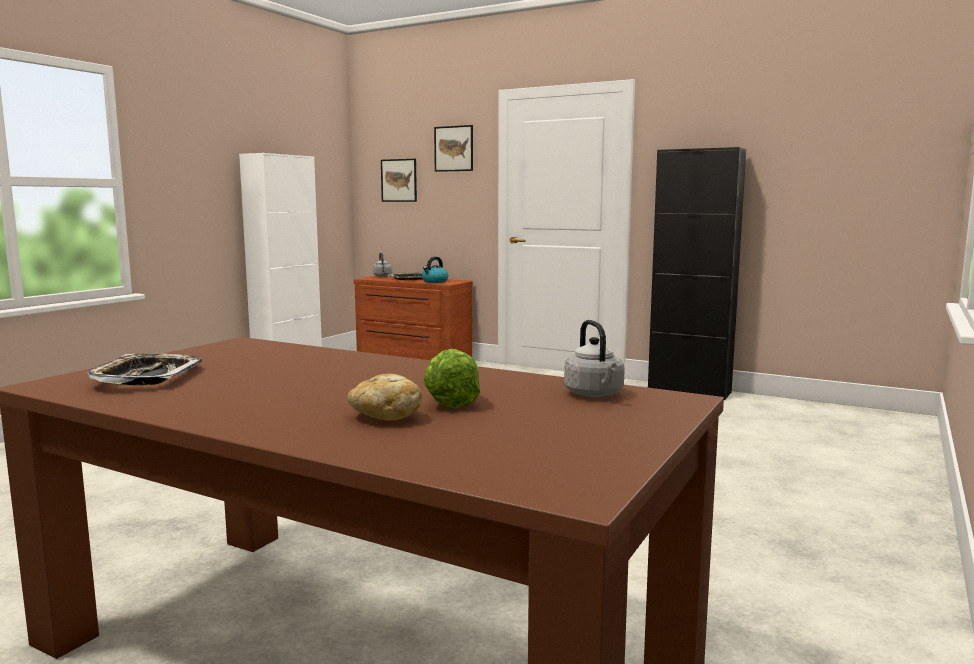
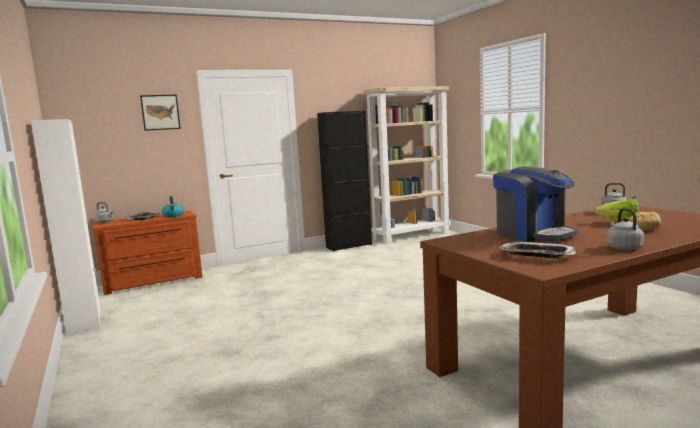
camera: 55 degrees left, 0 degrees up
(202, 410) = (623, 247): none -> grey kettle
(305, 367) = (533, 234): none -> coffee machine
(399, 180) = (105, 139): picture -> none
(830, 411) = (411, 236): none -> beige bookcase

